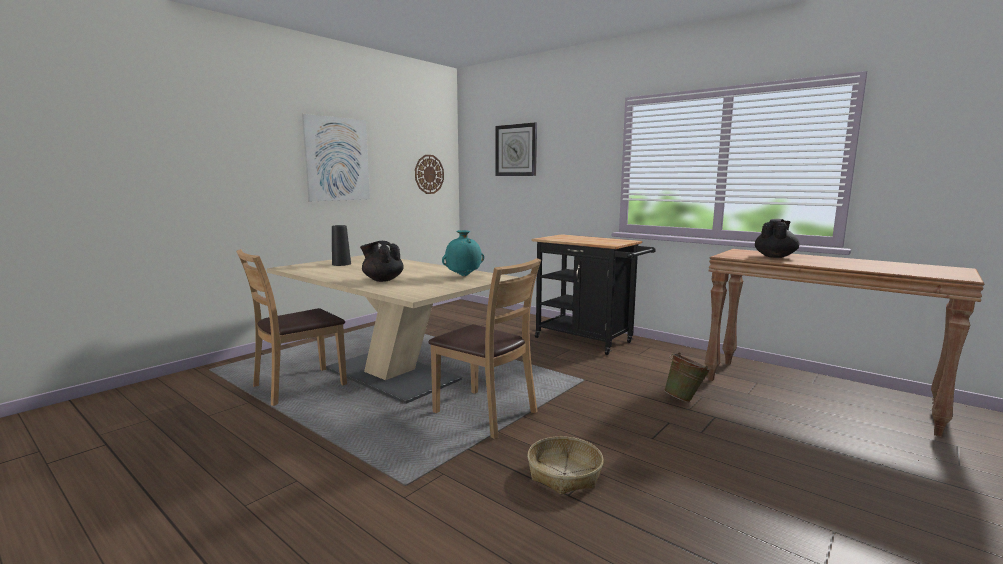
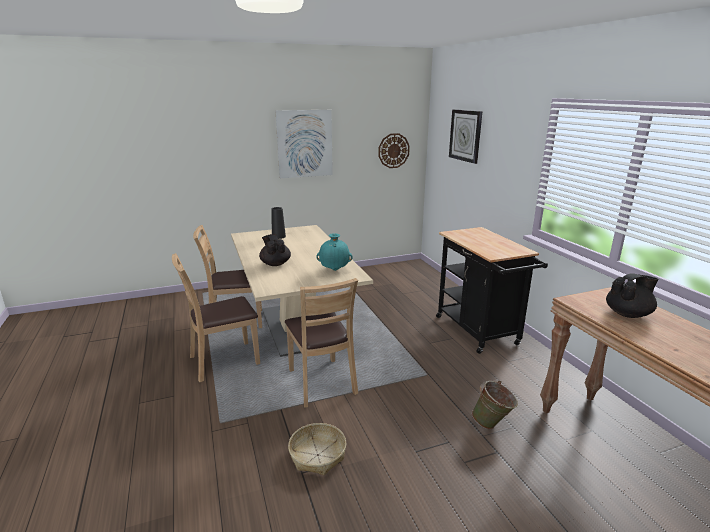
camera: 30 degrees right, 10 degrees up
(330, 426) = (223, 361): none -> brown chair

